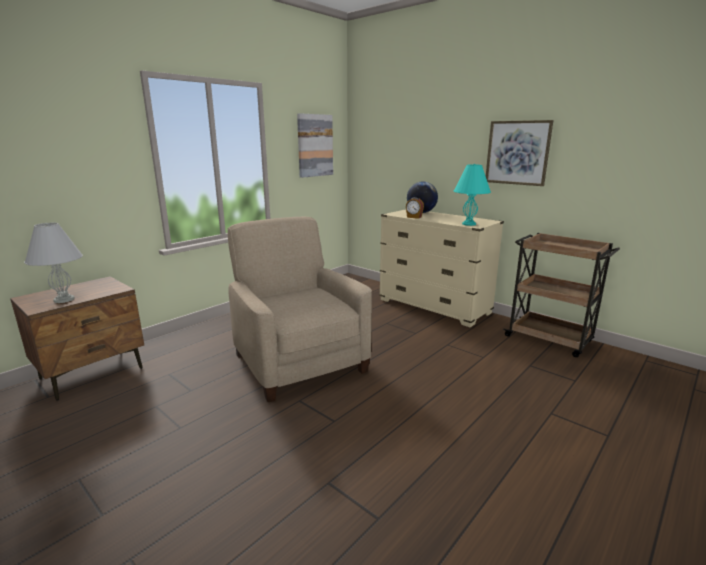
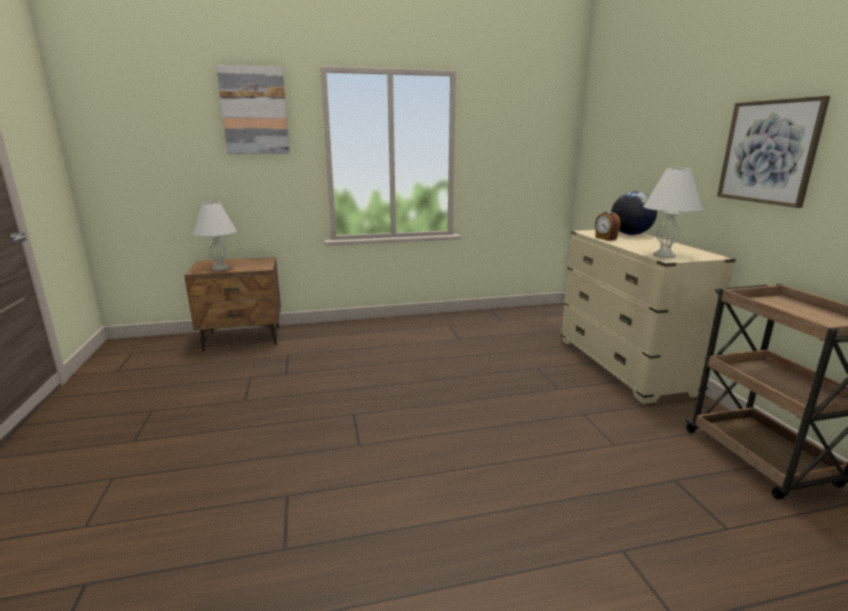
camera: 35 degrees right, 0 degrees up
(299, 362) = (396, 379): beige armchair -> none
(314, 145) = (524, 142): picture -> picture (254, 111)
(469, 224) = (665, 255): turquoise table lamp -> white table lamp

